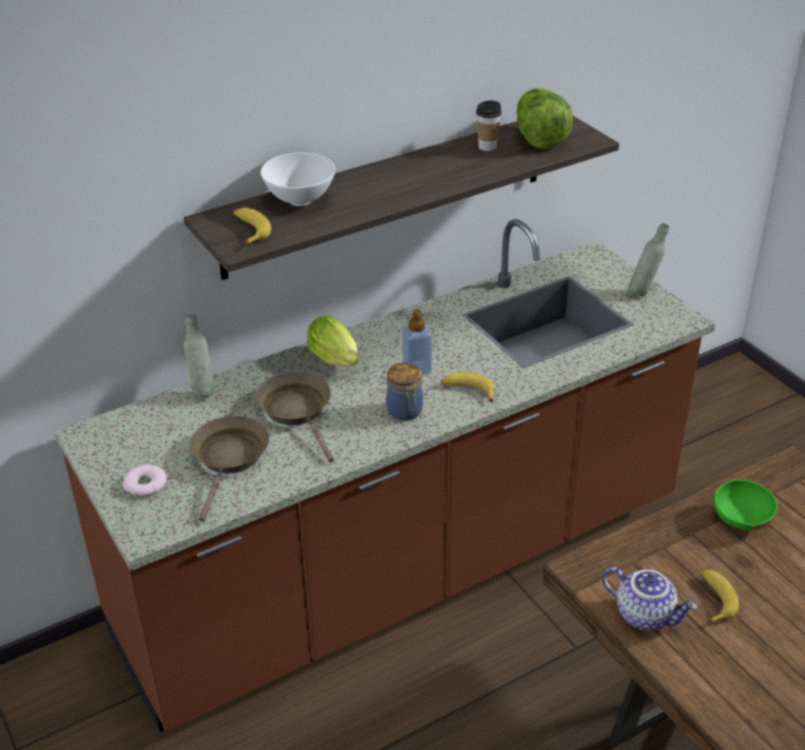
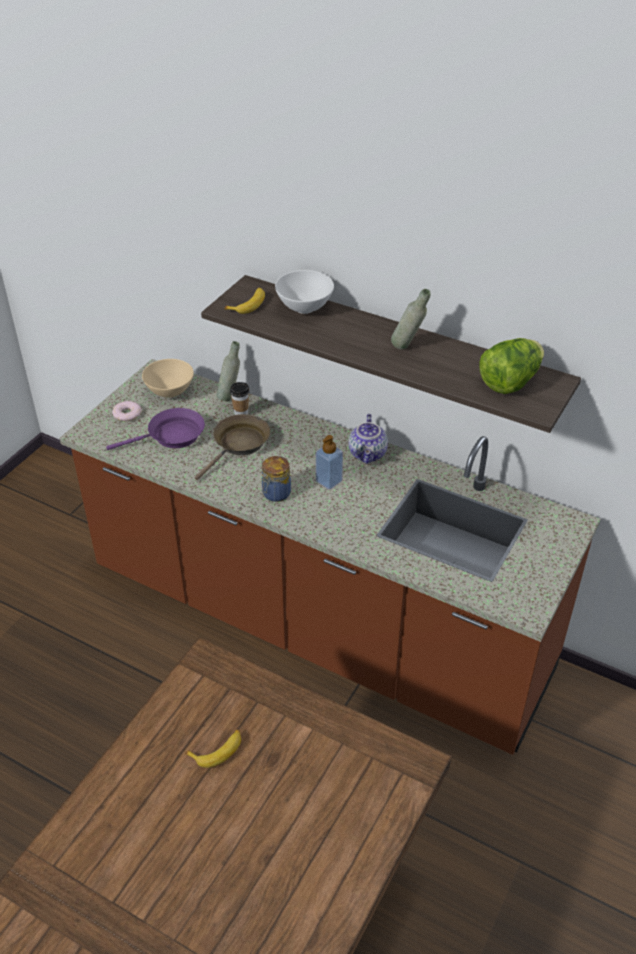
camera: 60 degrees right, 5 degrees up
(142, 436) = (169, 392): none -> beige bowl
(229, 459) = (171, 436): brown frying pan -> purple frying pan
(337, 361) = (307, 440): lettuce -> none
(468, 390) = (324, 516): banana -> none
(487, 147) = (467, 361): cup -> cup (241, 413)
(644, 291) = (548, 573): grey bottle -> grey bottle (408, 348)
(645, 615) = (178, 712): teapot -> teapot (368, 454)
(740, 521) = (320, 743): green bowl -> none

